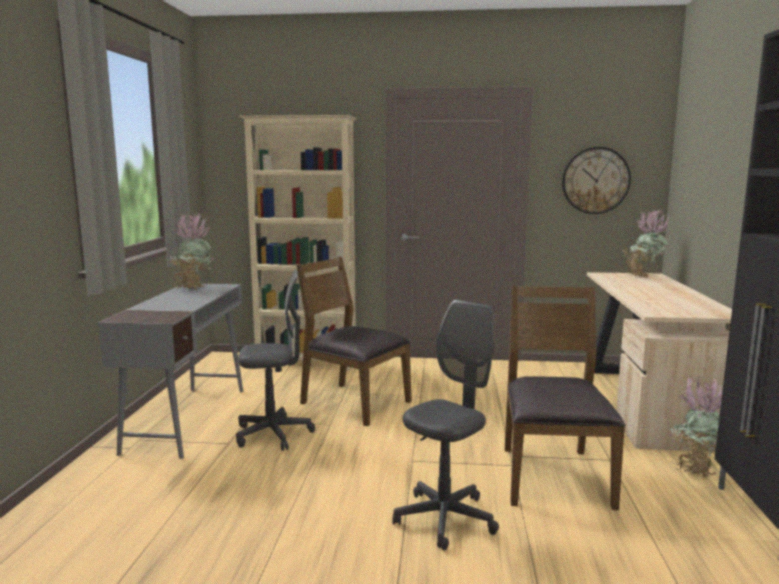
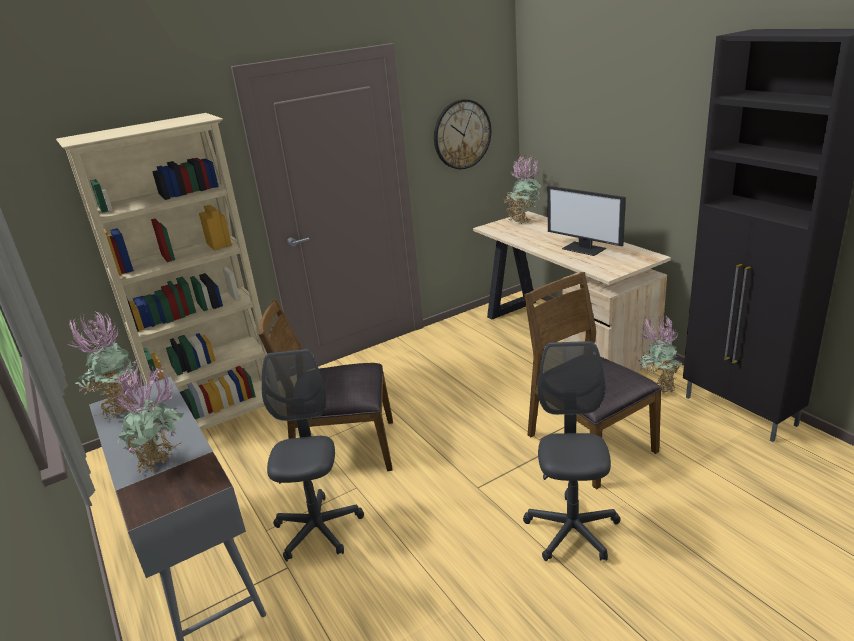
camera: 35 degrees left, 15 degrees up
(163, 308) = (165, 465): none -> potted plant
(273, 434) = (318, 529): grey office chair -> grey office chair turned 45 degrees counterclockwise
(666, 298) = (584, 248): none -> monitor

